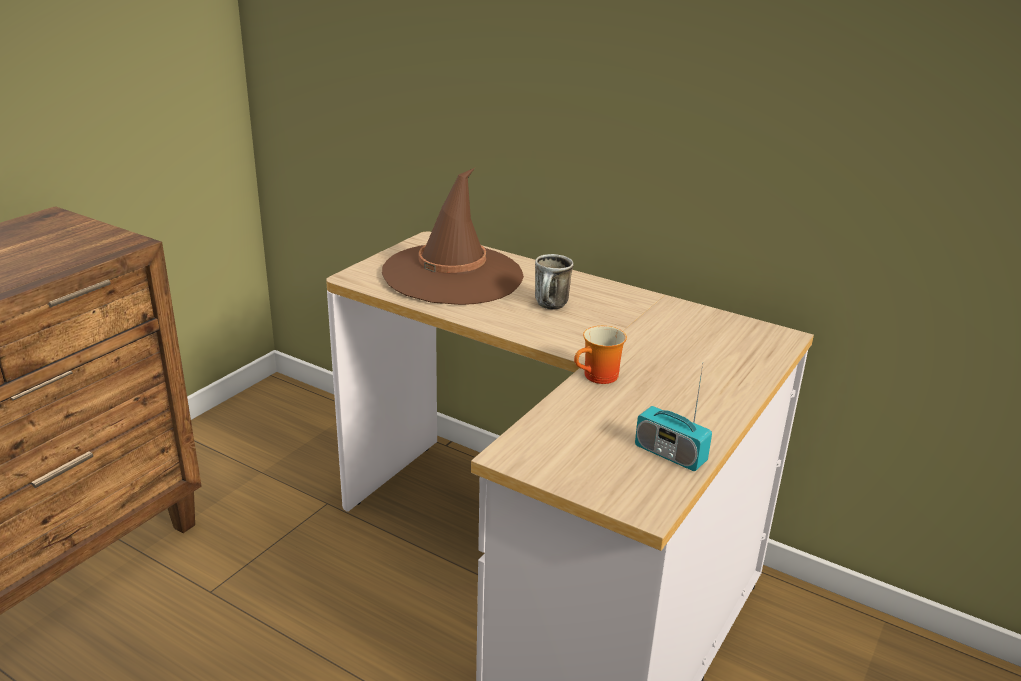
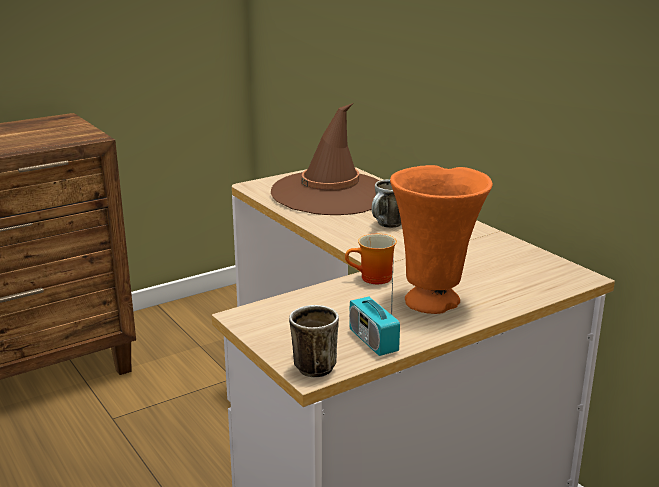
camera: 25 degrees right, 5 degrees down
(637, 500) = (309, 365): none -> mug
(683, 393) = (434, 302): none -> orange vase

